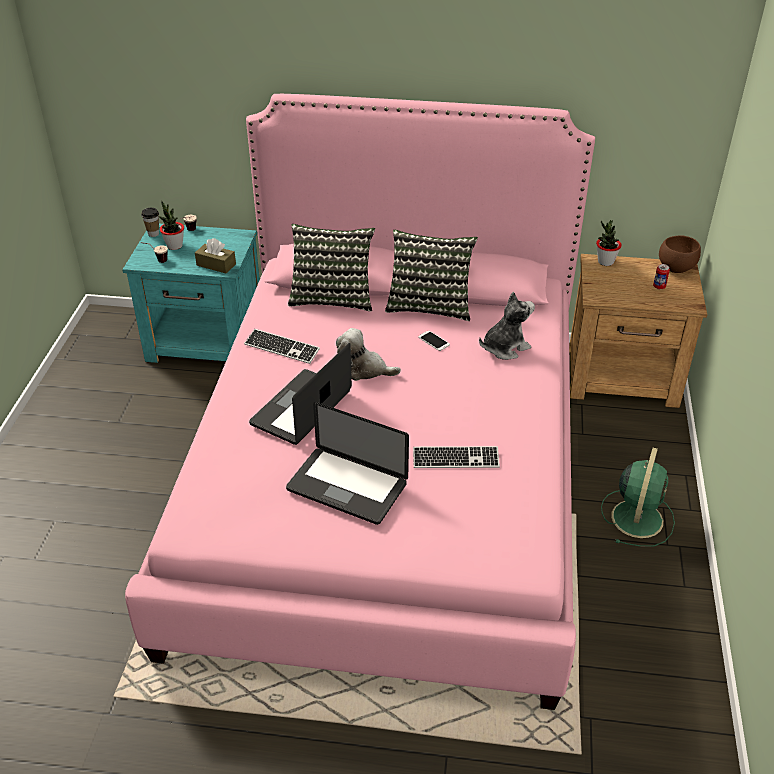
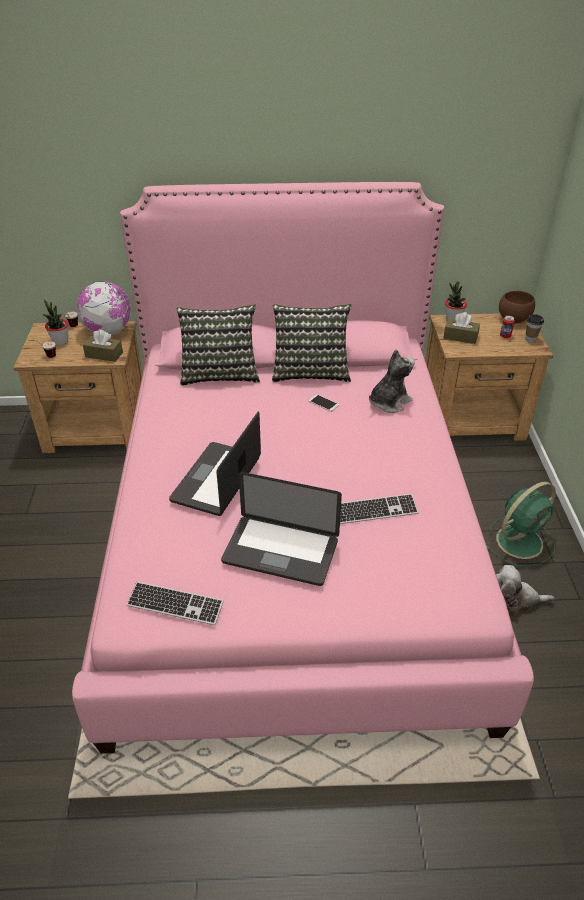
camera: 10 degrees left, 0 degrees up
(153, 234) = (38, 332): cup -> cup (530, 339)
(207, 342) = (98, 429): turquoise nightstand -> brown nightstand
(226, 240) = (109, 331): none -> globe
(282, 348) = (183, 424): keyboard -> keyboard (175, 605)
(364, 369) = (266, 436): plush toy -> plush toy (515, 599)
(607, 282) = (460, 337): none -> brown tissue box
(637, 517) = (521, 540): green fan -> green fan turned 45 degrees clockwise

